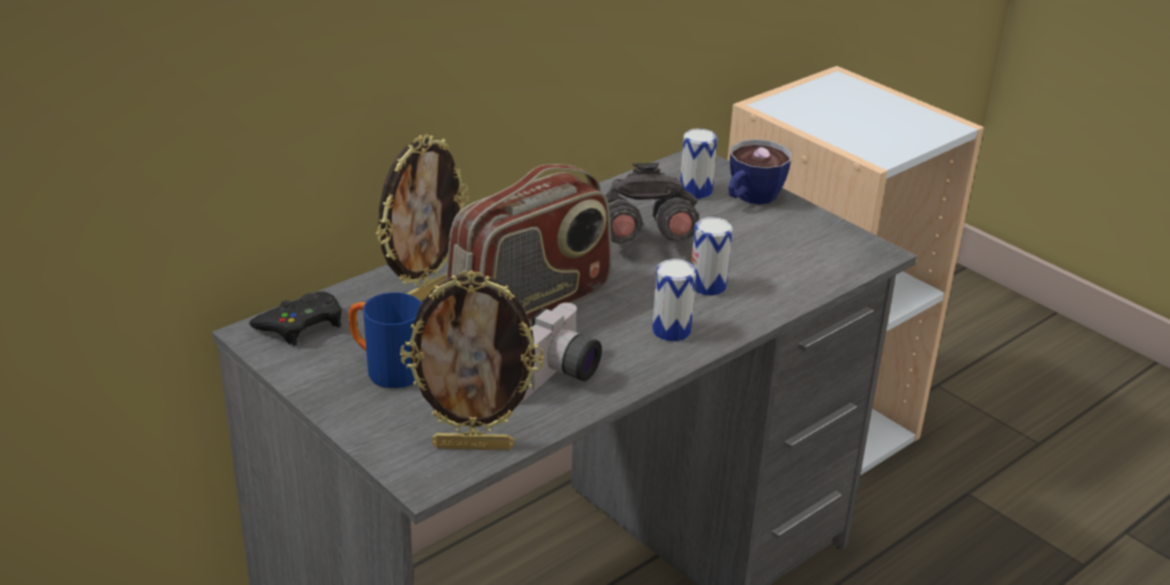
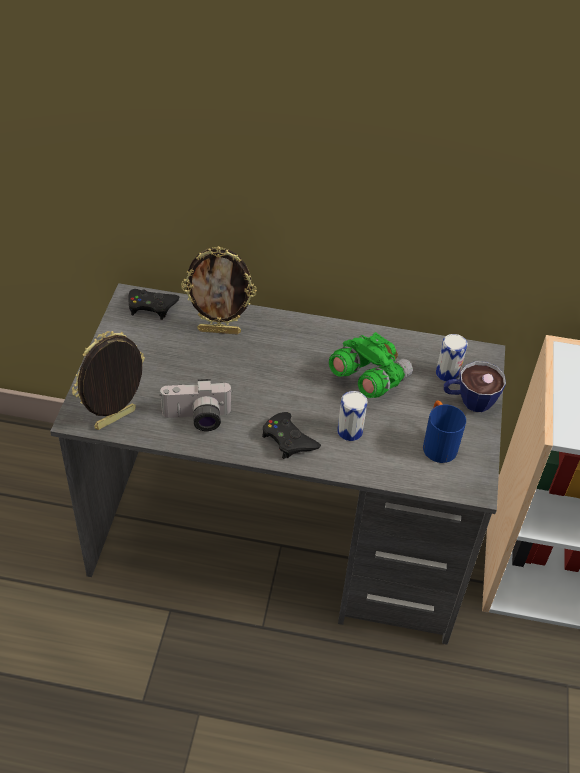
camera: 50 degrees right, 15 degrees up
(385, 369) = (145, 355): blue mug -> blue mug (437, 444)
(473, 445) = (116, 421): picture frame -> picture frame turned 90 degrees clockwise
(531, 304) = (254, 372): radio -> none
(642, 238) = (368, 379): grey binoculars -> green binoculars
(671, 331) = (288, 439): can -> black game controller

